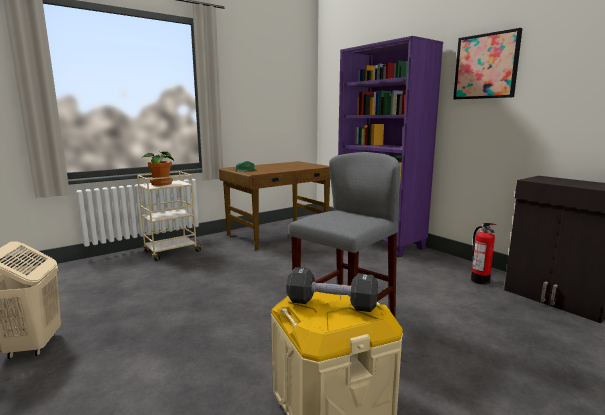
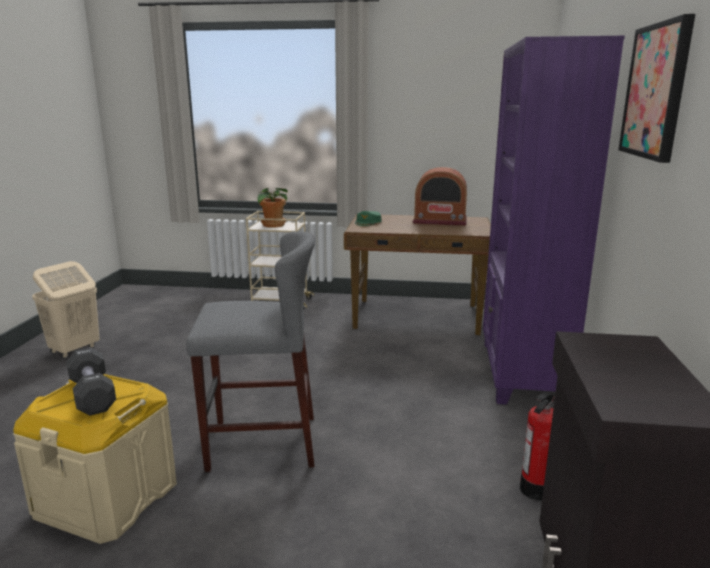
camera: 45 degrees right, 5 degrees up
(282, 164) = (440, 220): none -> radio

